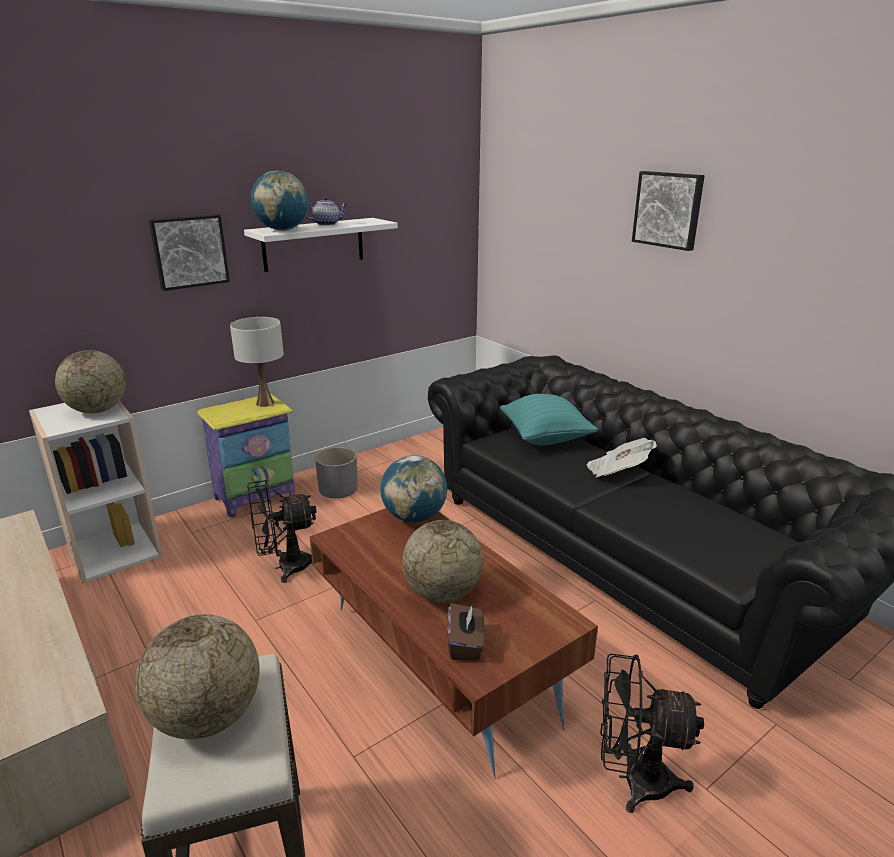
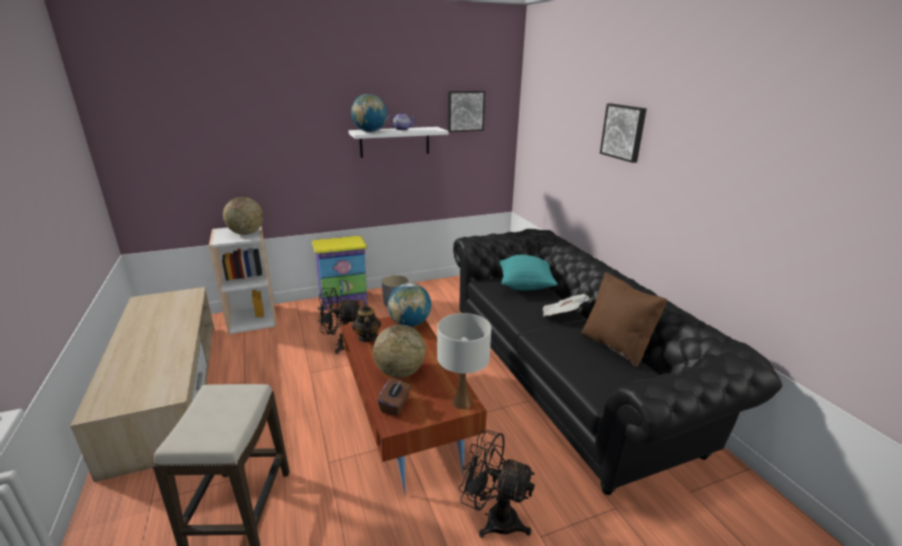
camera: 15 degrees right, 0 degrees up
(189, 251) = (313, 142): picture -> picture (465, 111)
(208, 717) = (213, 410): globe -> none
(265, 403) = (353, 241): white table lamp -> white table lamp (462, 402)
(362, 549) = (367, 337): none -> teapot
(709, 503) = (616, 346): none -> brown pillow

